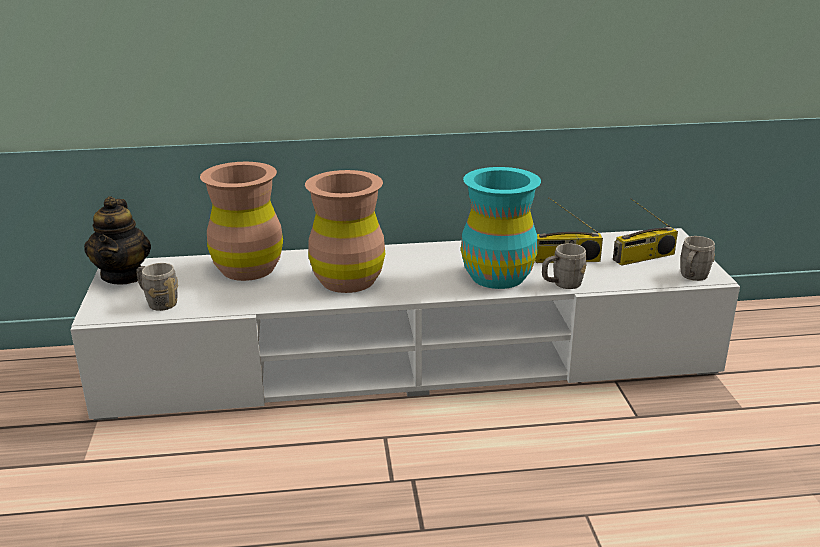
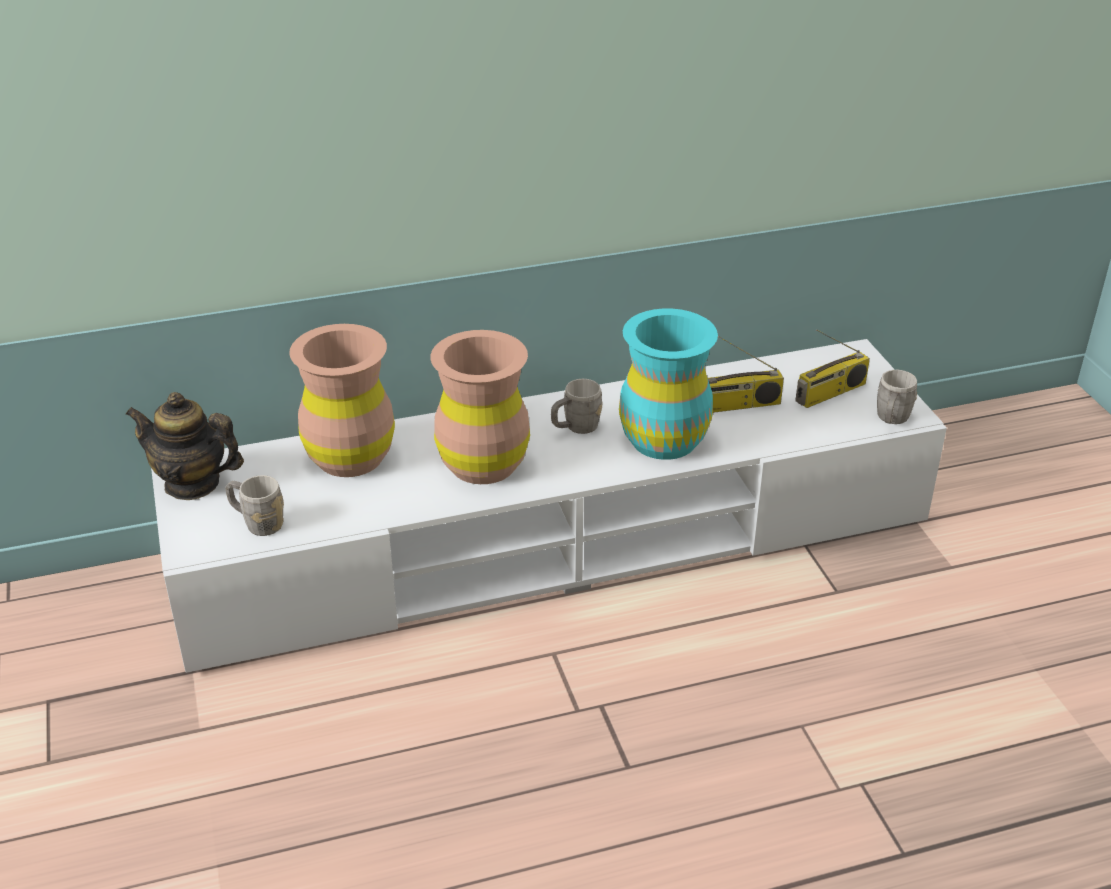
camera: 10 degrees left, 10 degrees up
(123, 275) = (192, 483): teapot -> teapot turned 120 degrees clockwise
(562, 285) = (743, 446): grey mug -> grey mug (575, 428)

